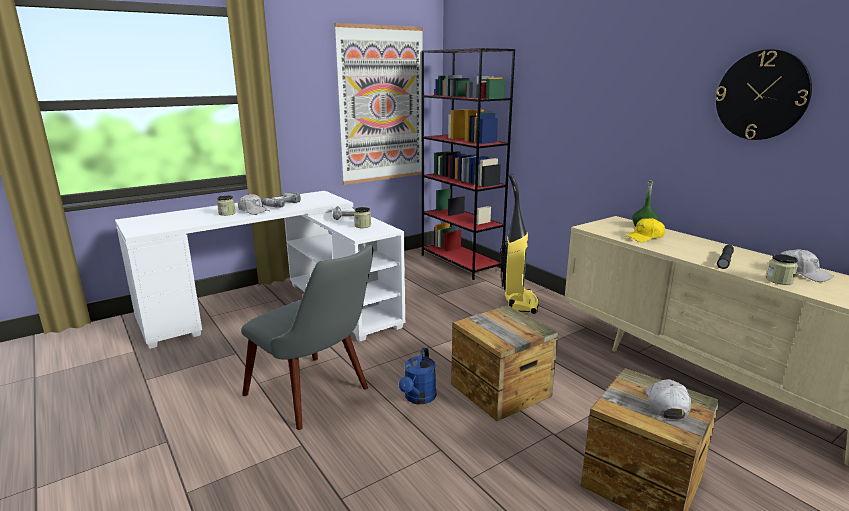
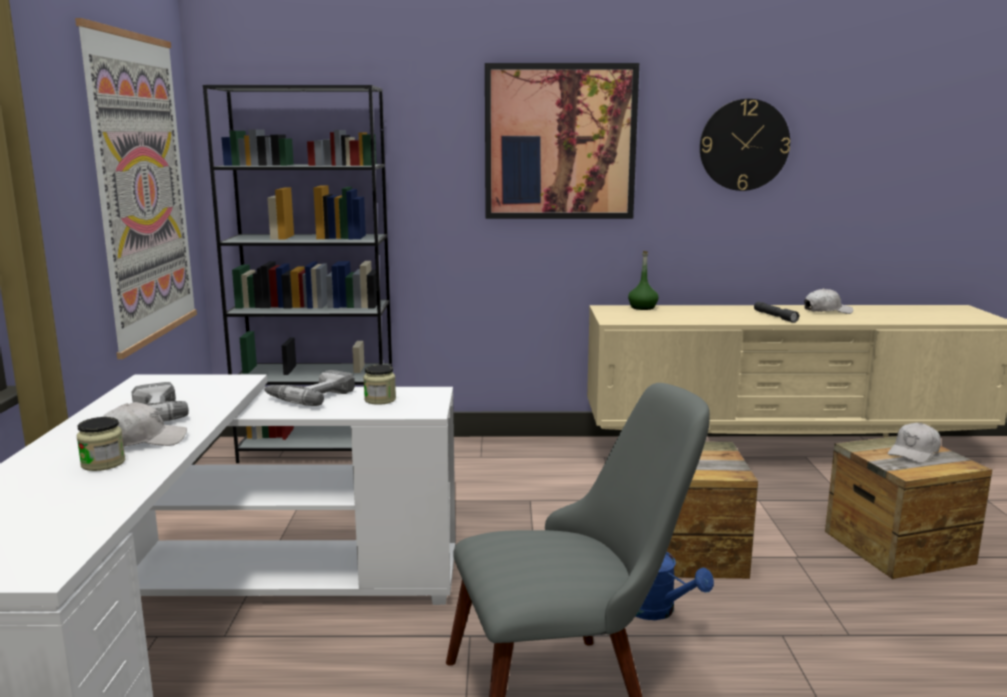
camera: 55 degrees left, 5 degrees down
(461, 263) = (319, 450): red bookcase -> grey bookcase
(519, 303) = (496, 463): vacuum cleaner -> none
(611, 87) = (560, 142): none -> picture
(645, 237) = (677, 316): yellow cap -> none
(666, 404) = (914, 452): white cap -> white cap turned 90 degrees counterclockwise
(779, 280) = (838, 319): jar -> none

